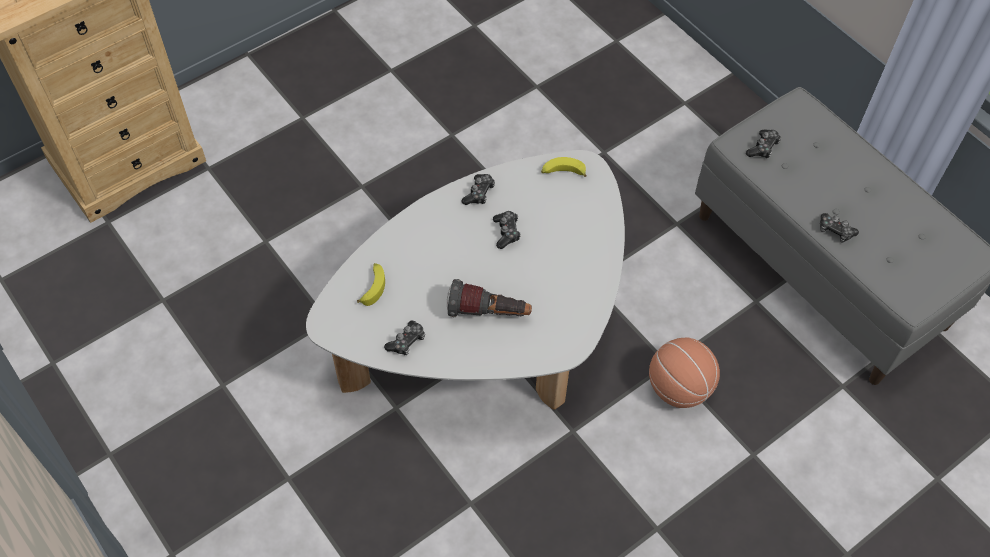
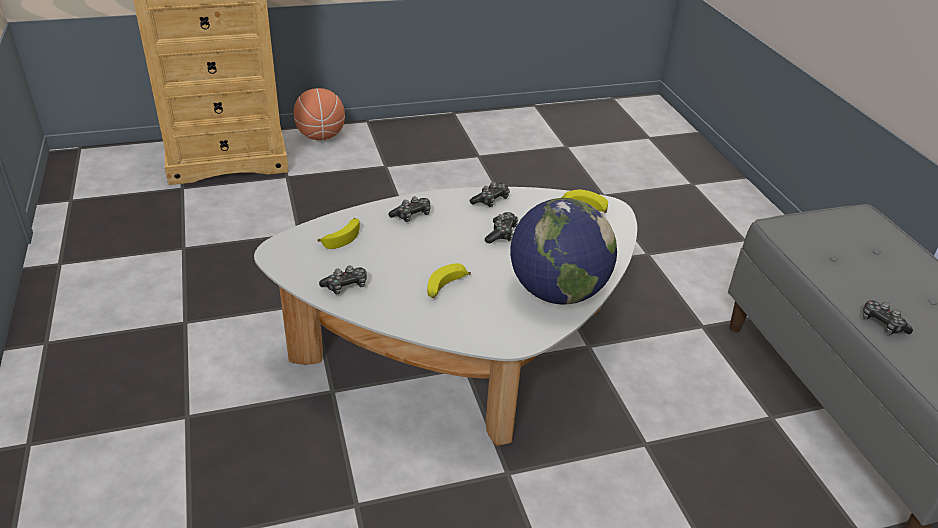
camera: 20 degrees right, 20 degrees down
(489, 313) = (445, 287): flashlight -> banana
(579, 284) = (557, 292): none -> globe
(678, 387) = (649, 471): basketball -> basketball (321, 136)
(763, 148) = (811, 237): game controller -> game controller (412, 215)

